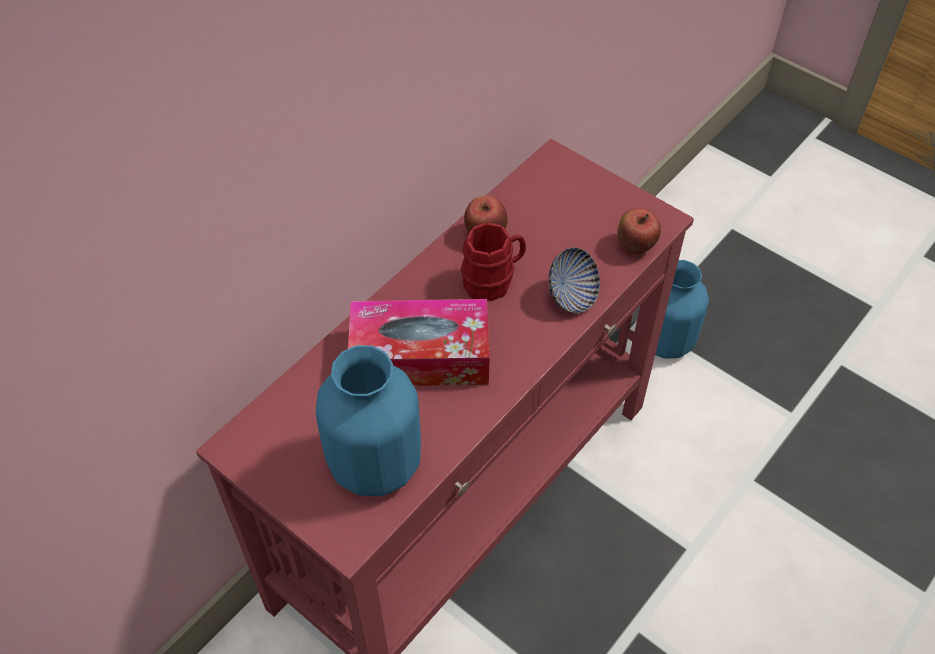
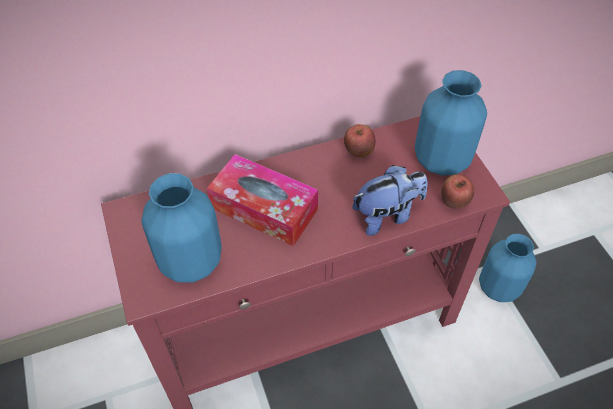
camera: 30 degrees right, 0 degrees up
(494, 279) = (343, 182): red mug -> none
(572, 296) = (387, 215): bowl -> plush toy
(588, 203) = (441, 161): none -> blue vase

